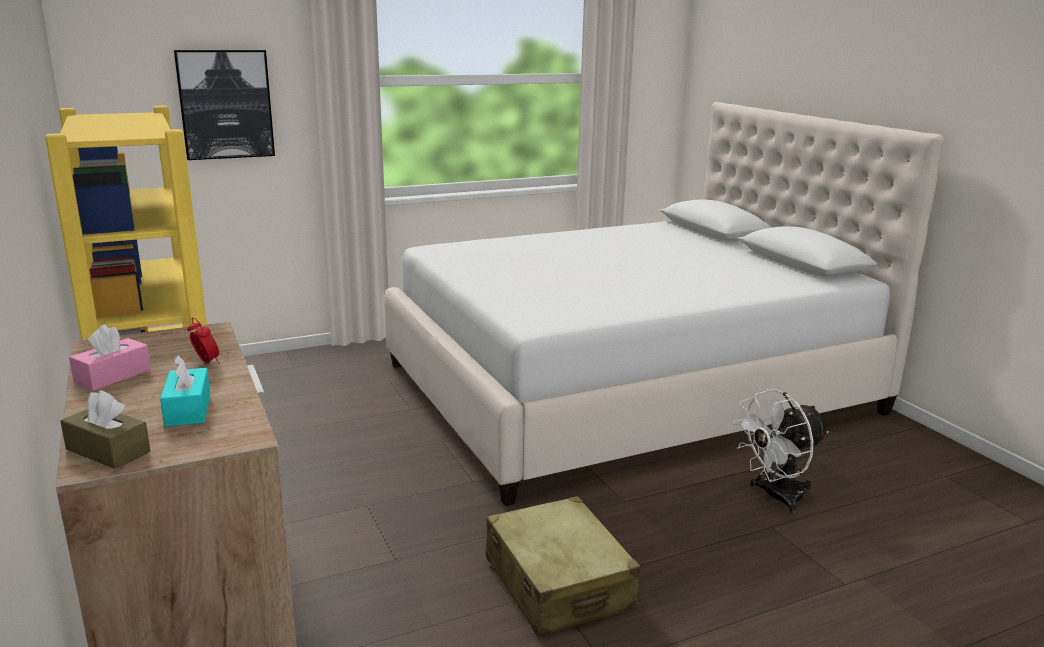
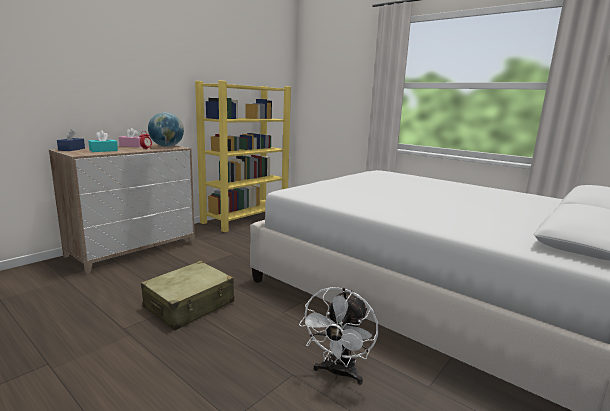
camera: 65 degrees right, 5 degrees down
(108, 451) = (71, 149): brown tissue box -> blue tissue box
(172, 341) = (167, 146): none -> globe
(225, 104) = (344, 94): picture -> none
(775, 497) = (338, 373): white fan -> white fan turned 105 degrees counterclockwise

